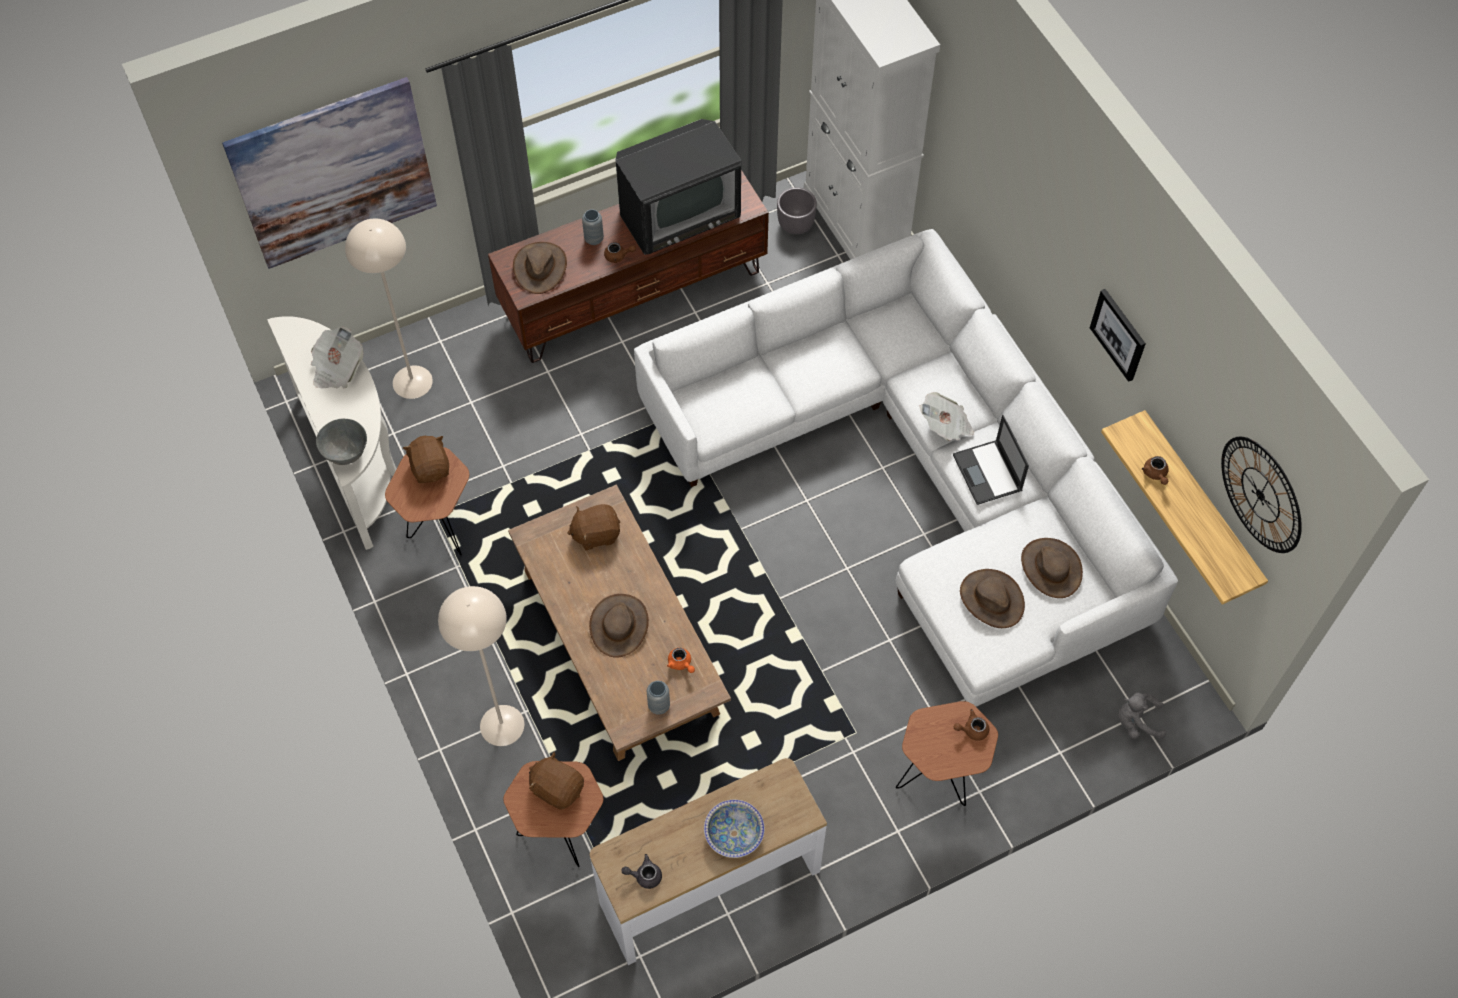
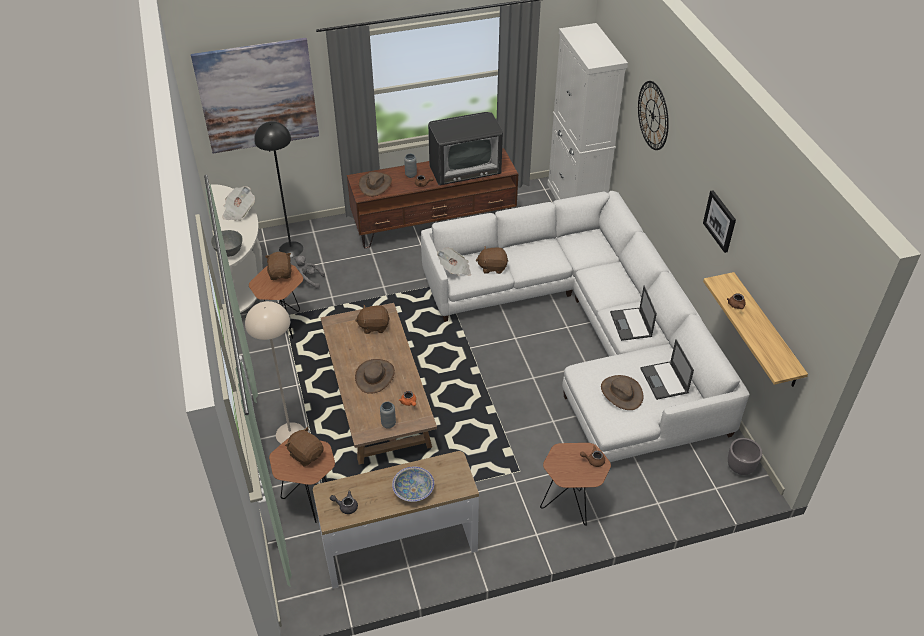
camera: 10 degrees right, 15 degrees down
(412, 381) = (291, 249): beige floor lamp -> black floor lamp
(757, 395) = (492, 267): none -> brown plush toy
(796, 225) = (538, 201): grey planter -> grey planter (740, 467)
(945, 426) = (608, 297): newspaper -> newspaper (455, 269)
(1051, 568) = (664, 381): brown hat -> laptop
(1136, 722) = (714, 492): grey plush toy -> grey plush toy (308, 281)
(1261, 494) = (804, 304): wall clock -> wall clock (653, 115)

